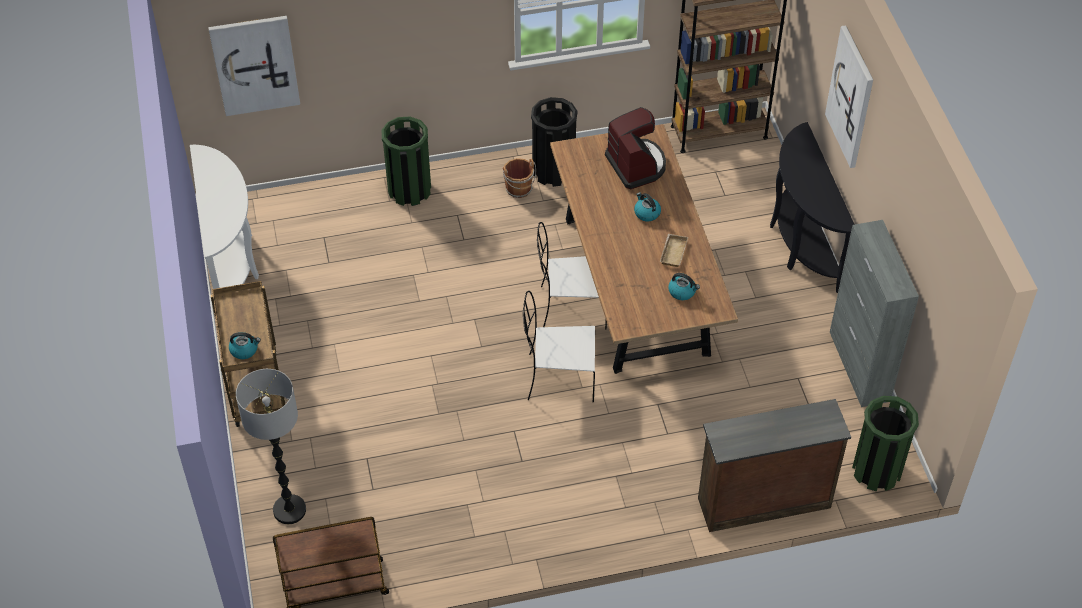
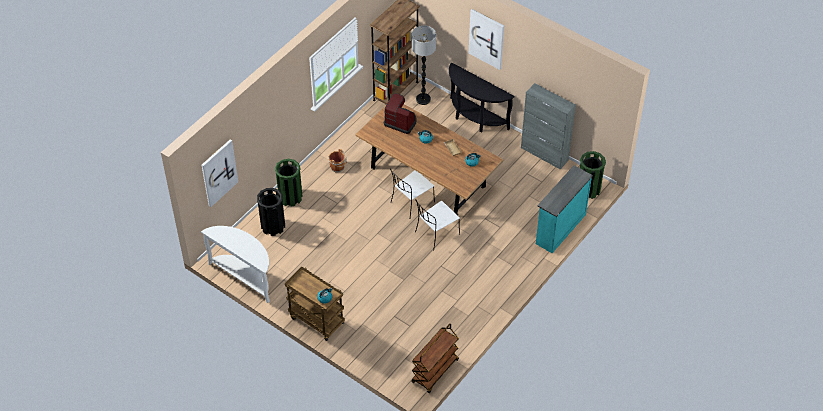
camera: 40 degrees left, 0 degrees up
(289, 510) = (385, 356): floor lamp -> floor lamp (423, 99)
(553, 170) = (343, 150): black trash can -> black trash can (273, 226)
(762, 501) = (559, 229): brown dresser -> turquoise dresser

